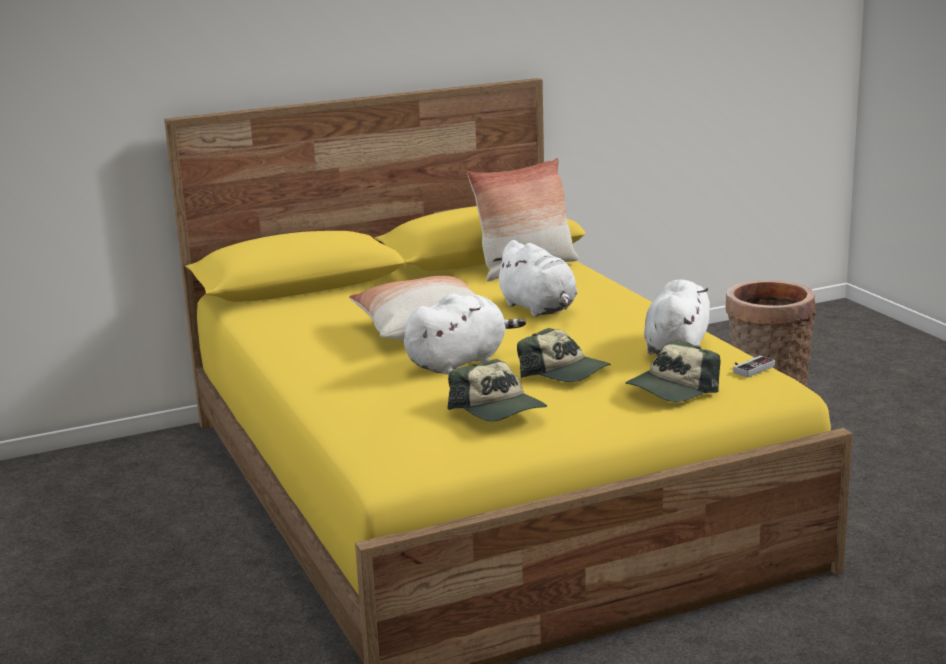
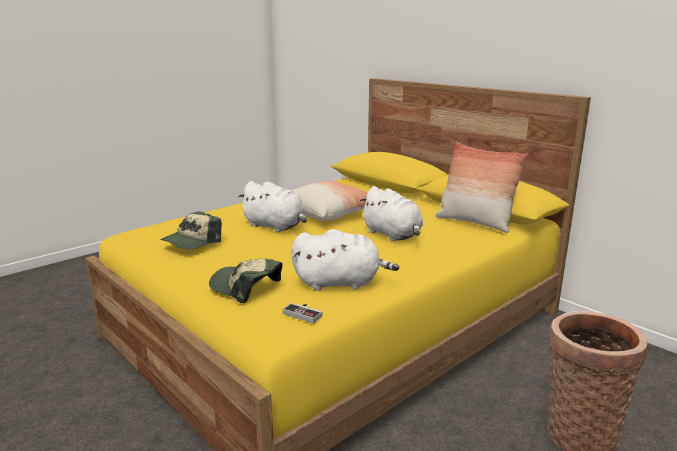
camera: 70 degrees right, 0 degrees up
(539, 309) = (393, 235): white plush toy -> white plush toy turned 75 degrees counterclockwise
(564, 372) = (272, 254): cap -> none

